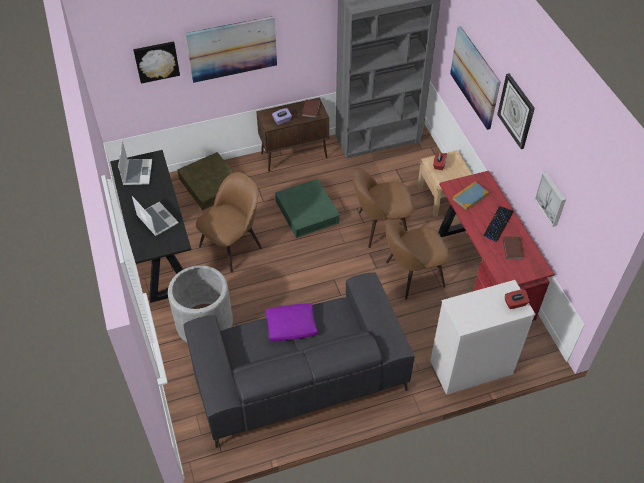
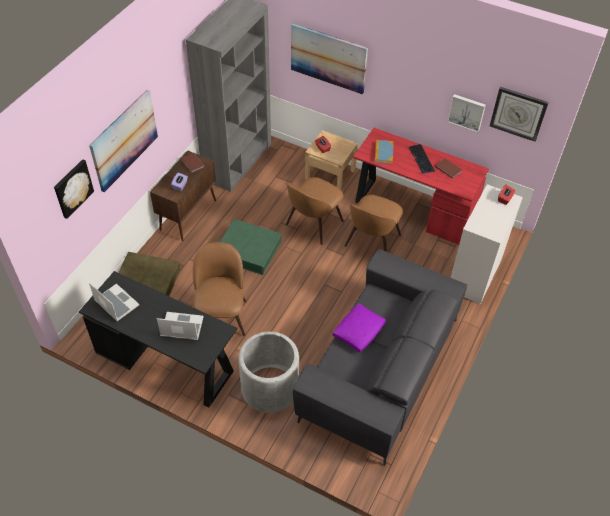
camera: 45 degrees left, 0 degrees up
(516, 111) = (398, 62): wall clock -> wall clock (518, 113)

